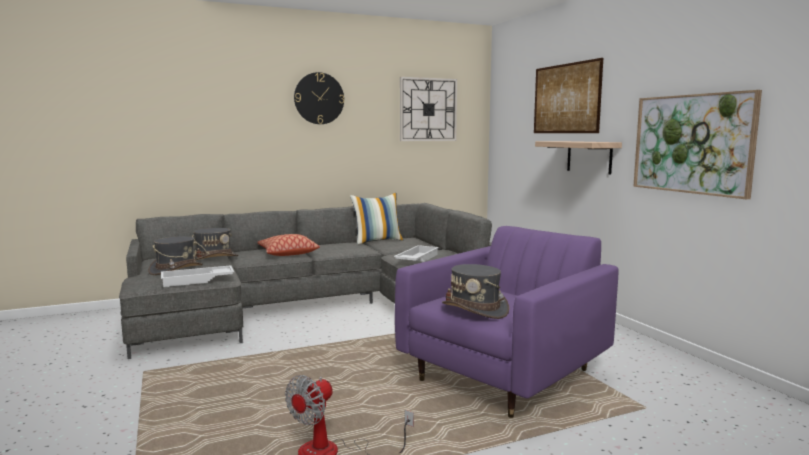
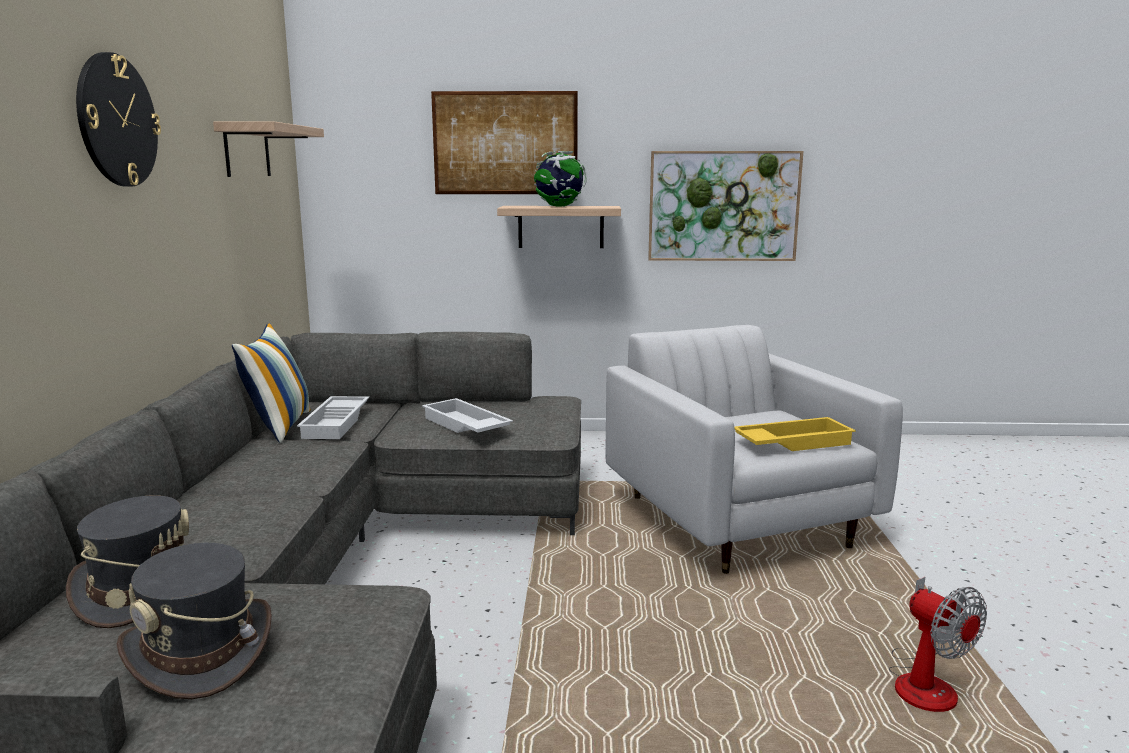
camera: 65 degrees left, 5 degrees up
(197, 280) = (372, 627): white tray -> white tray (337, 423)
(288, 253) = (242, 505): pillow -> none
(428, 109) = (247, 151): wall clock -> shelf
(475, 309) = (792, 442): grey hat -> yellow tray
(505, 375) = (735, 521): purple armchair -> white armchair
(572, 141) = (559, 206): none -> globe

